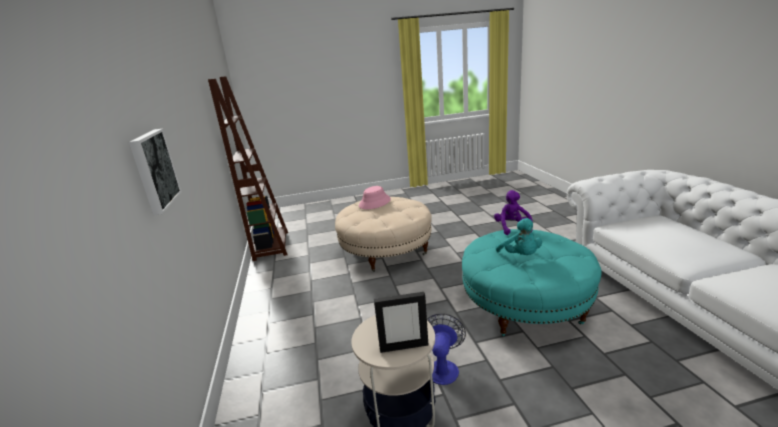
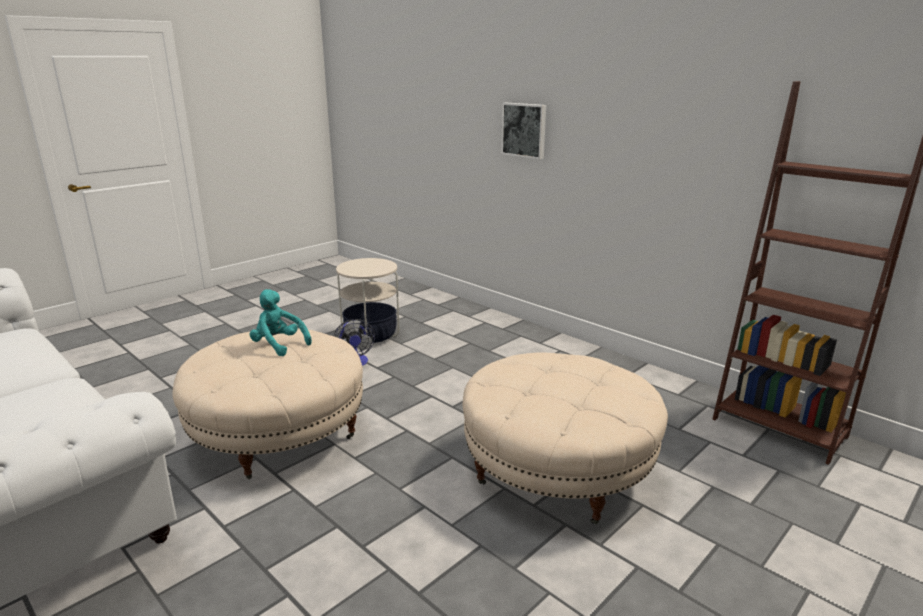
camera: 145 degrees right, 0 degrees up
(375, 202) = (596, 391): pink hat -> none
(403, 346) = (355, 265): picture frame -> none
(512, 228) = (294, 387): purple plush toy -> none
(525, 306) = (278, 435): turquoise ottoman -> beige ottoman

